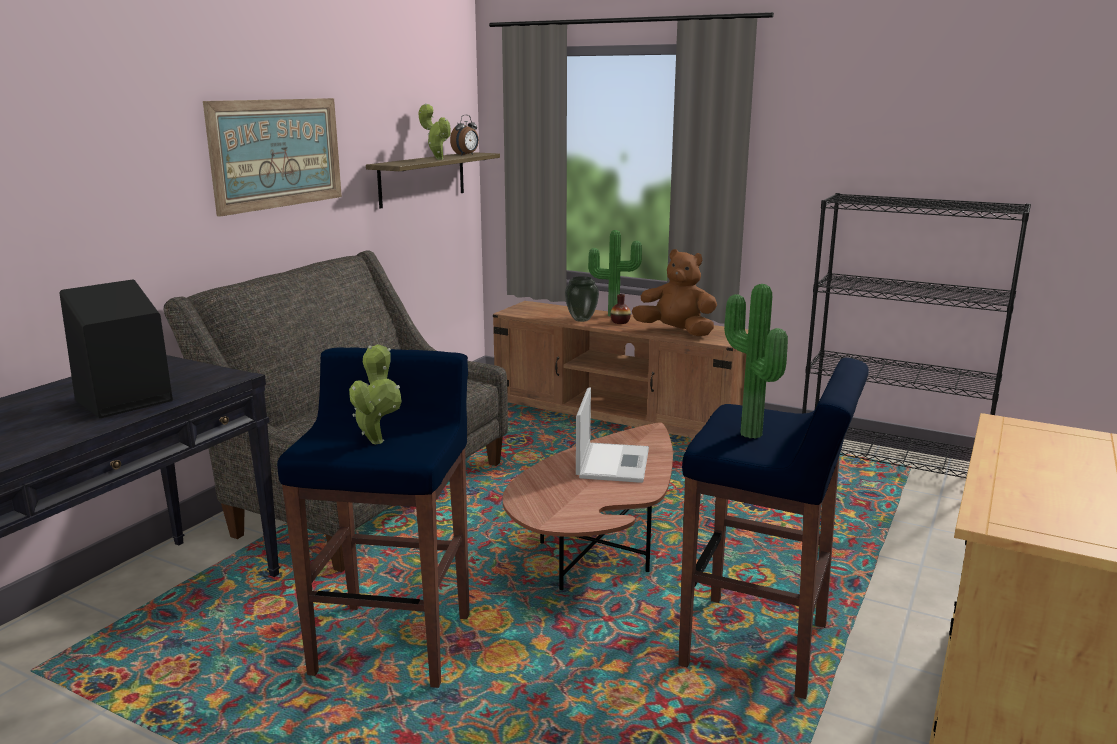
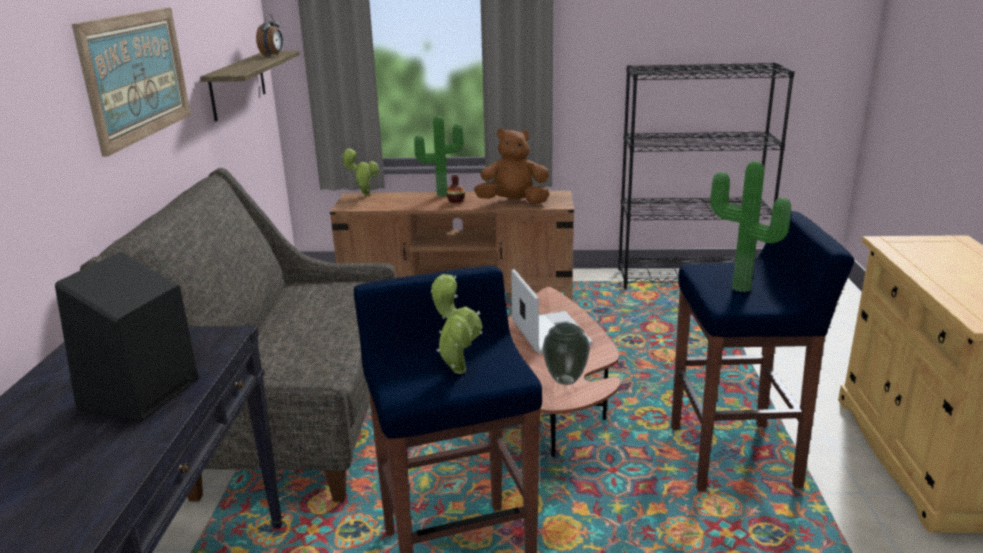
camera: 25 degrees left, 5 degrees up
(437, 159) = (258, 63): potted plant -> potted plant (364, 194)
(581, 320) = (420, 204): vase -> vase (566, 380)

